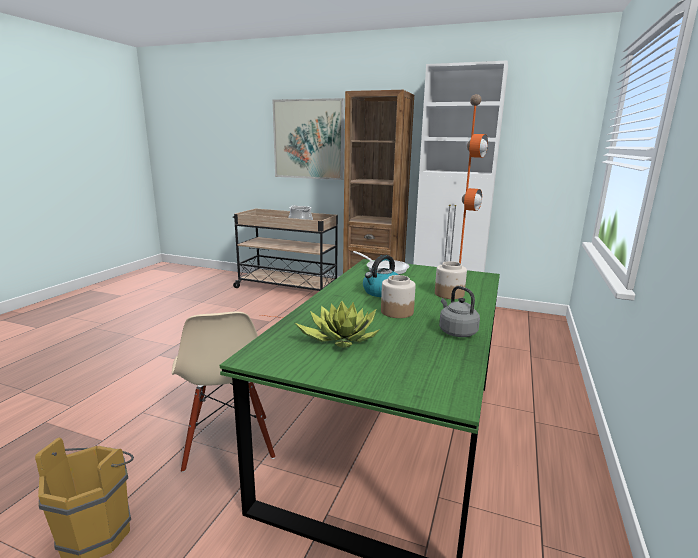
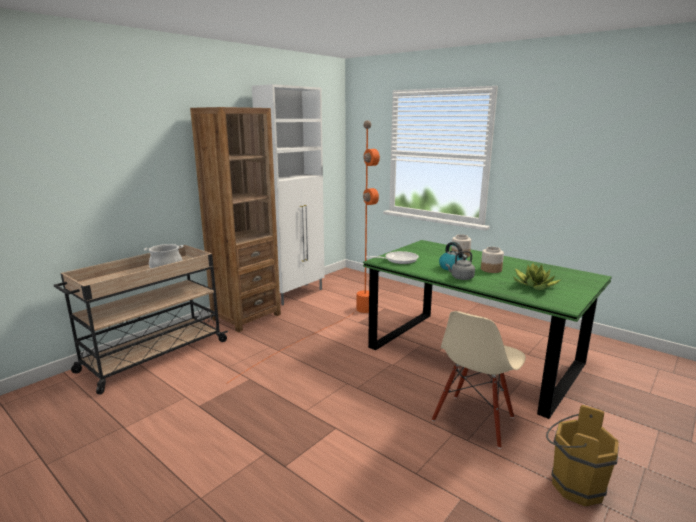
camera: 70 degrees left, 0 degrees up
(229, 443) = (474, 420): beige chair -> beige chair turned 120 degrees clockwise
(308, 139) = (125, 161): picture -> none
(456, 331) = (521, 264): grey kettle -> grey kettle (461, 278)

